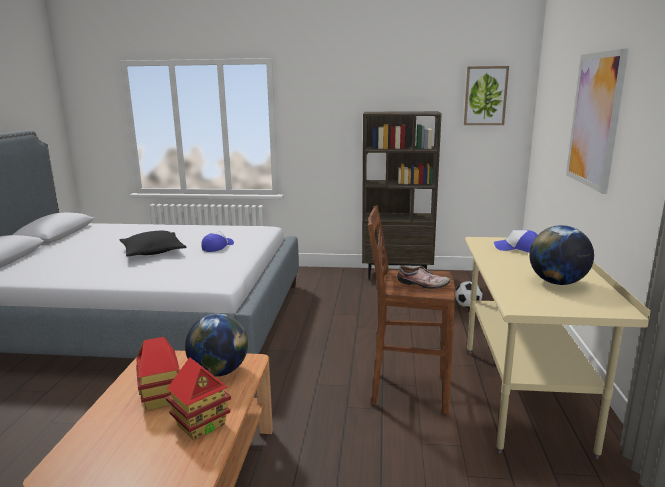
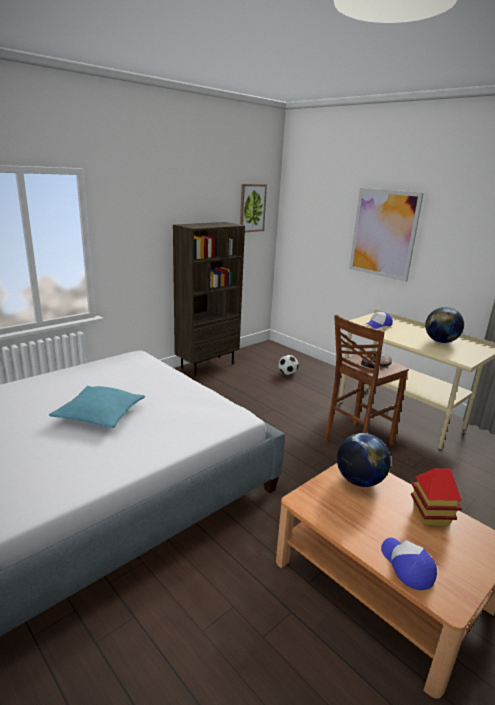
camera: 50 degrees left, 5 degrees up
(153, 252) = (100, 414): black pillow -> turquoise pillow
(161, 398) = (377, 519): toy house -> none
(217, 247) = (147, 386): cap -> cap (406, 566)

